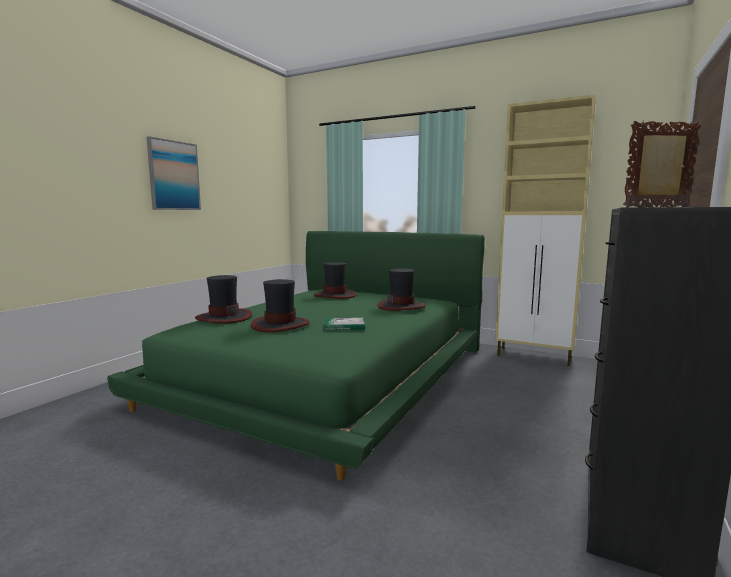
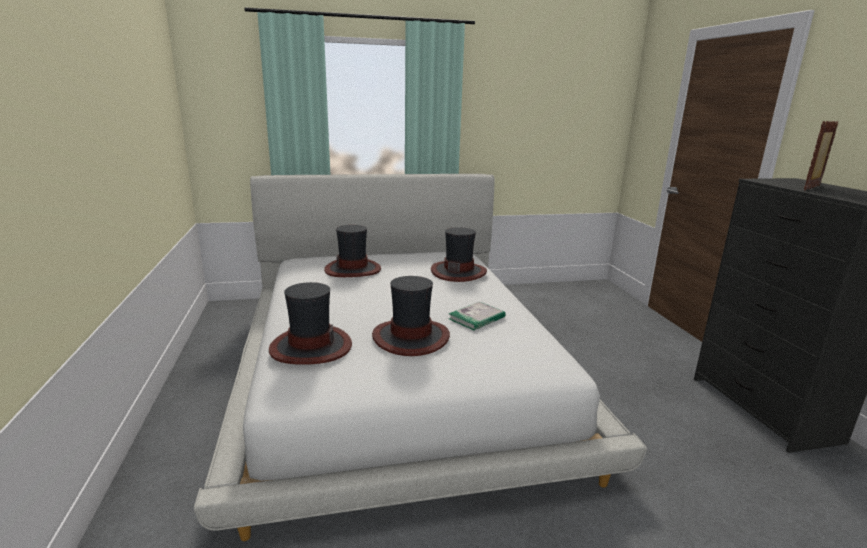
camera: 40 degrees left, 10 degrees up
(174, 175) = (90, 109): picture -> none
(330, 373) = (398, 371): green bed -> white bed
(535, 356) = (531, 290): beige cabinet -> none

